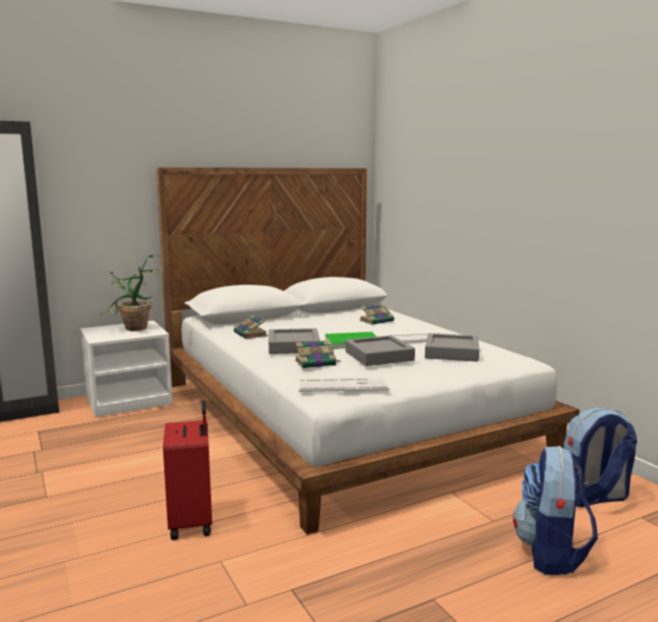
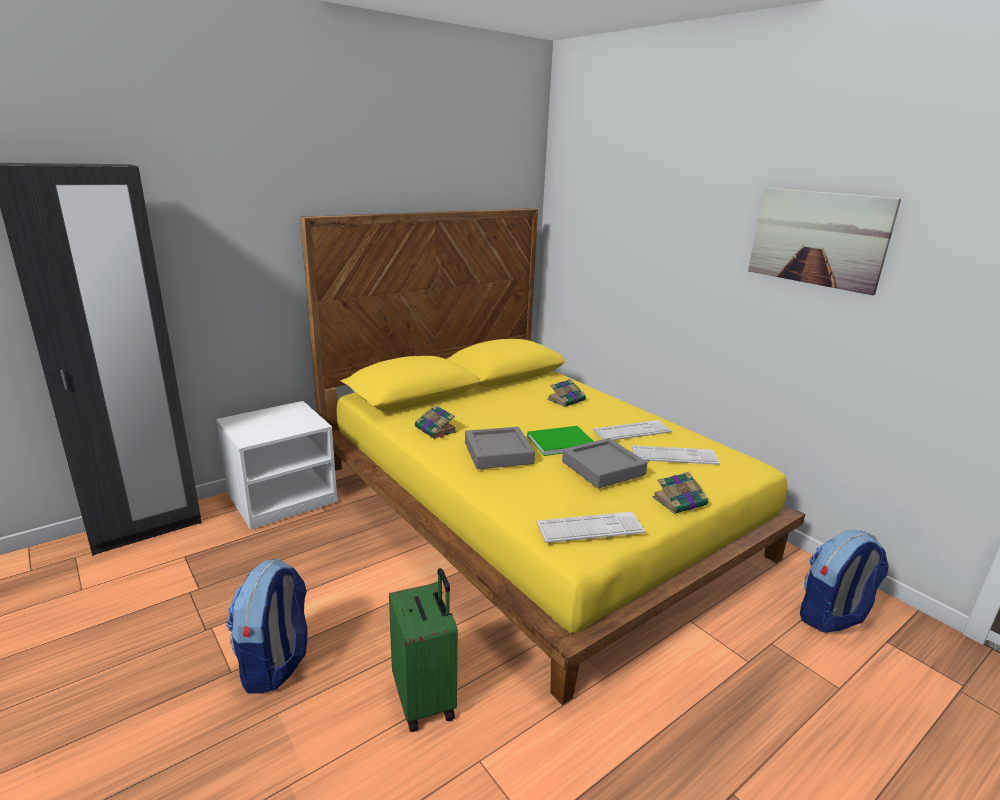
camera: 10 degrees left, 10 degrees up
(134, 330) = (286, 420): potted plant -> none
(193, 522) = (426, 699): red suitcase -> green suitcase
(316, 363) = (540, 485): book -> book (680, 501)
(342, 416) = (534, 509): white bed -> yellow bed
(451, 352) = (674, 456): grey tray -> keyboard
(551, 554) = (824, 707): backpack -> backpack (275, 664)
(570, 157) = (817, 238): none -> picture

